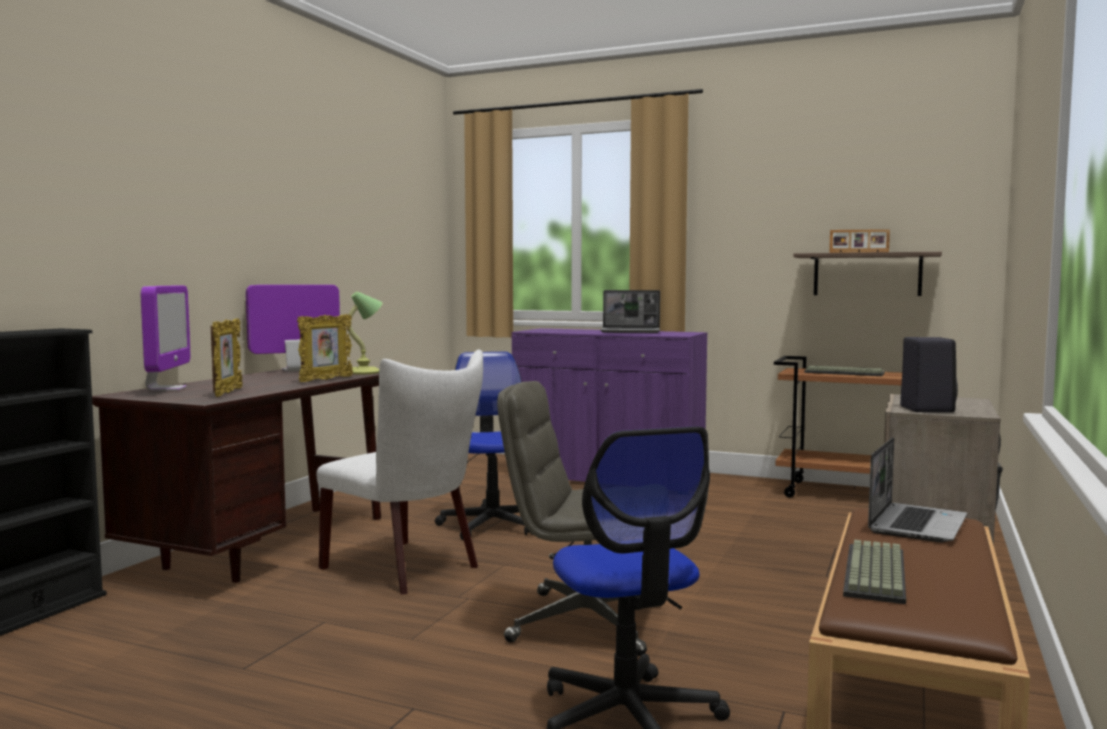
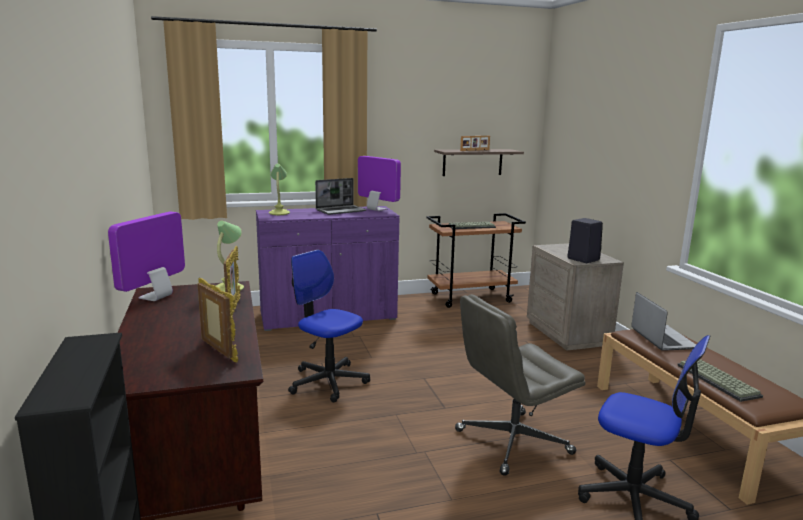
camera: 40 degrees left, 10 degrees up
(166, 389) = (134, 360): monitor -> monitor (377, 209)
(408, 568) = (345, 442): white chair -> none
(554, 330) = (279, 213): none -> table lamp

